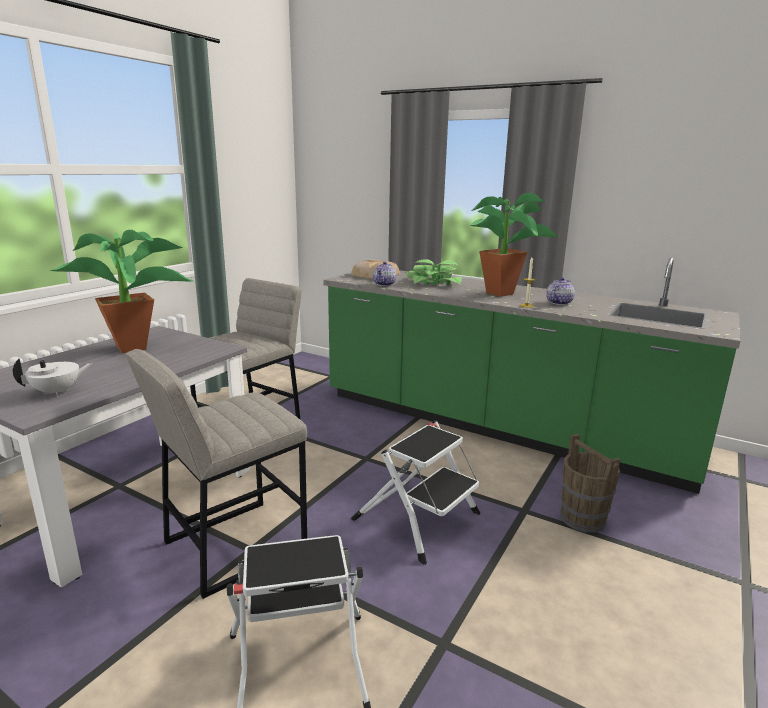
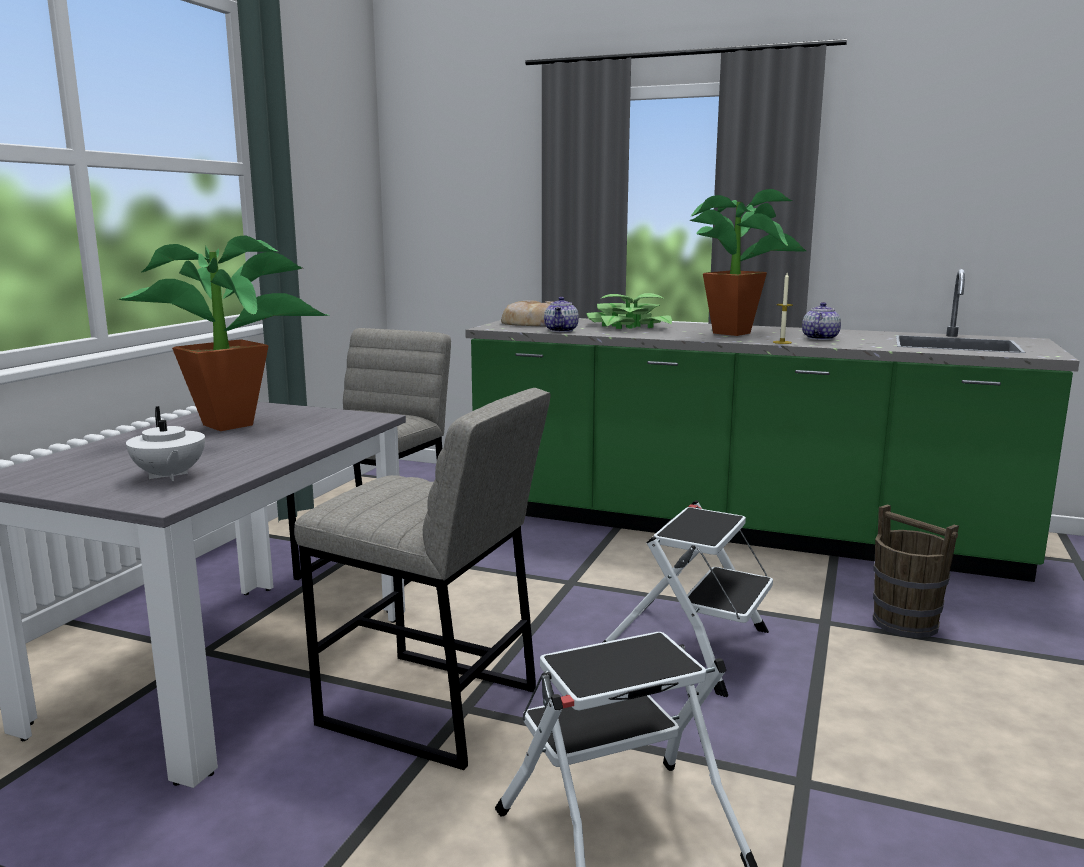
camera: 10 degrees left, 5 degrees down
(57, 392) = (169, 476): white teapot -> white teapot turned 105 degrees clockwise
(232, 546) = (434, 707): grey chair -> grey chair turned 105 degrees counterclockwise

